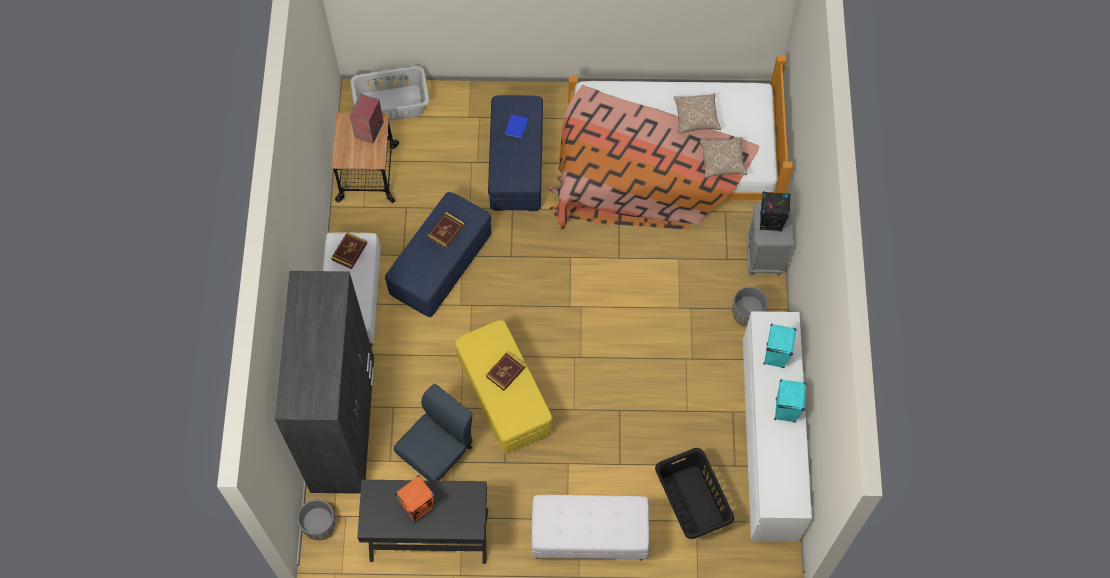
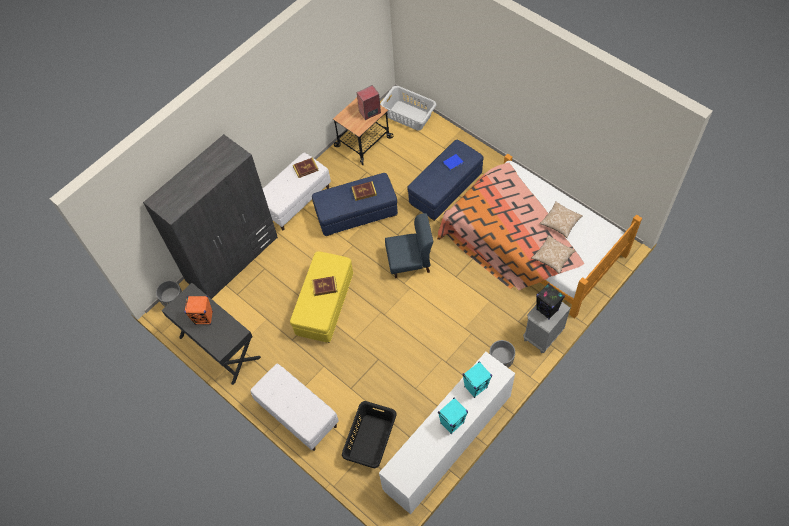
camera: 45 degrees right, 5 degrees down
(437, 452) = (264, 308): blue chair -> blue chair (409, 262)

